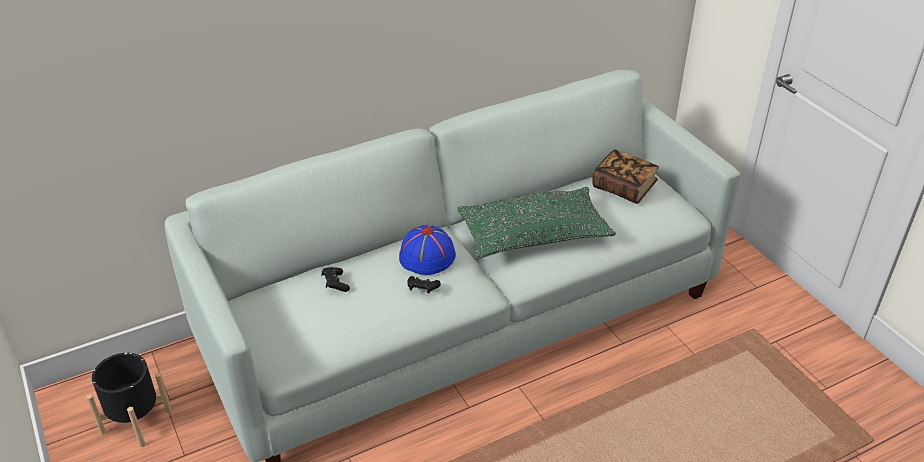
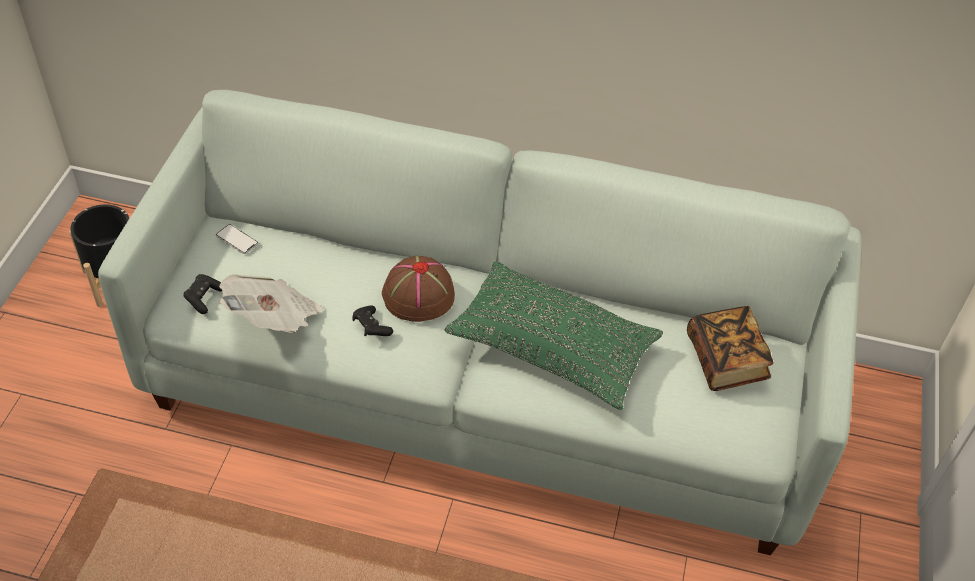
camera: 40 degrees right, 10 degrees up
(270, 298) = (237, 239): none -> phone
(335, 284) = (304, 265): black game controller -> black game controller (204, 298)
(356, 323) = (274, 318): none -> newspaper
(427, 257) = (418, 295): blue hat -> brown hat

